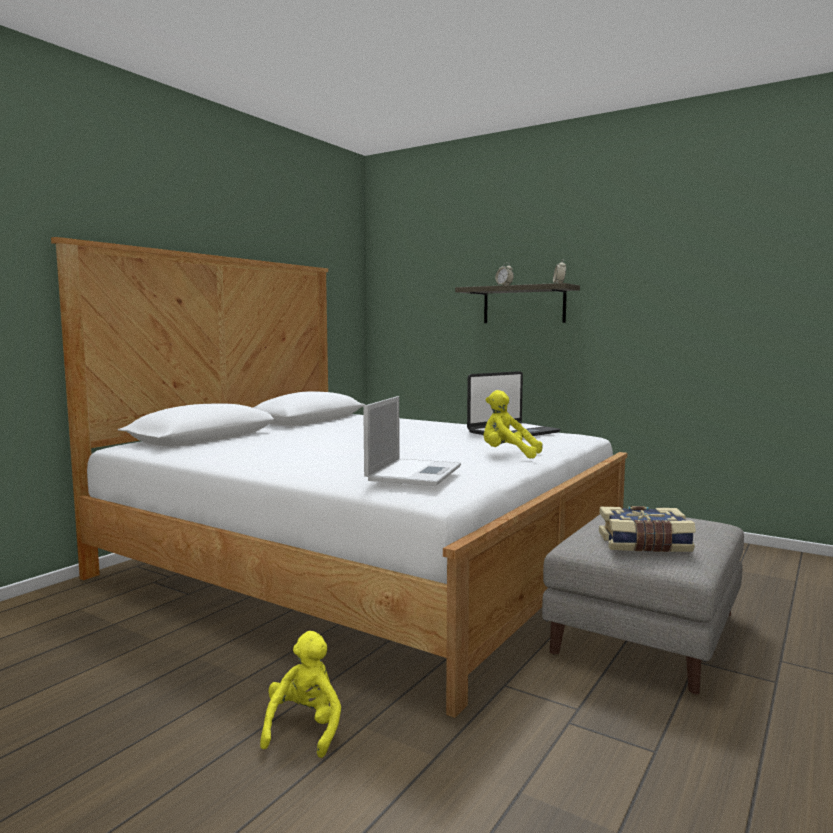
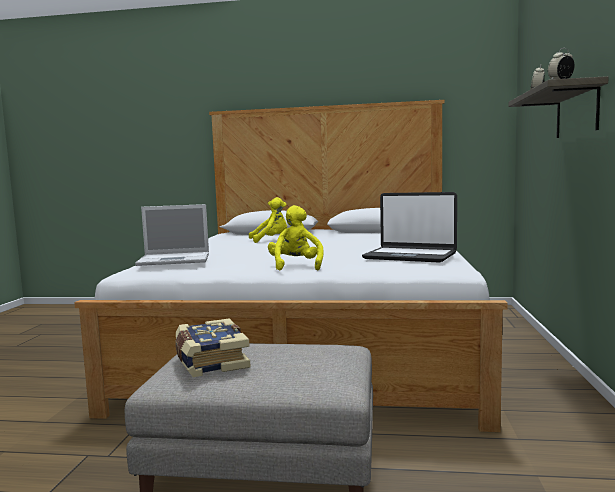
camera: 65 degrees right, 0 degrees up
(305, 728) = (74, 386): yellow plush toy -> yellow plush toy (271, 240)

